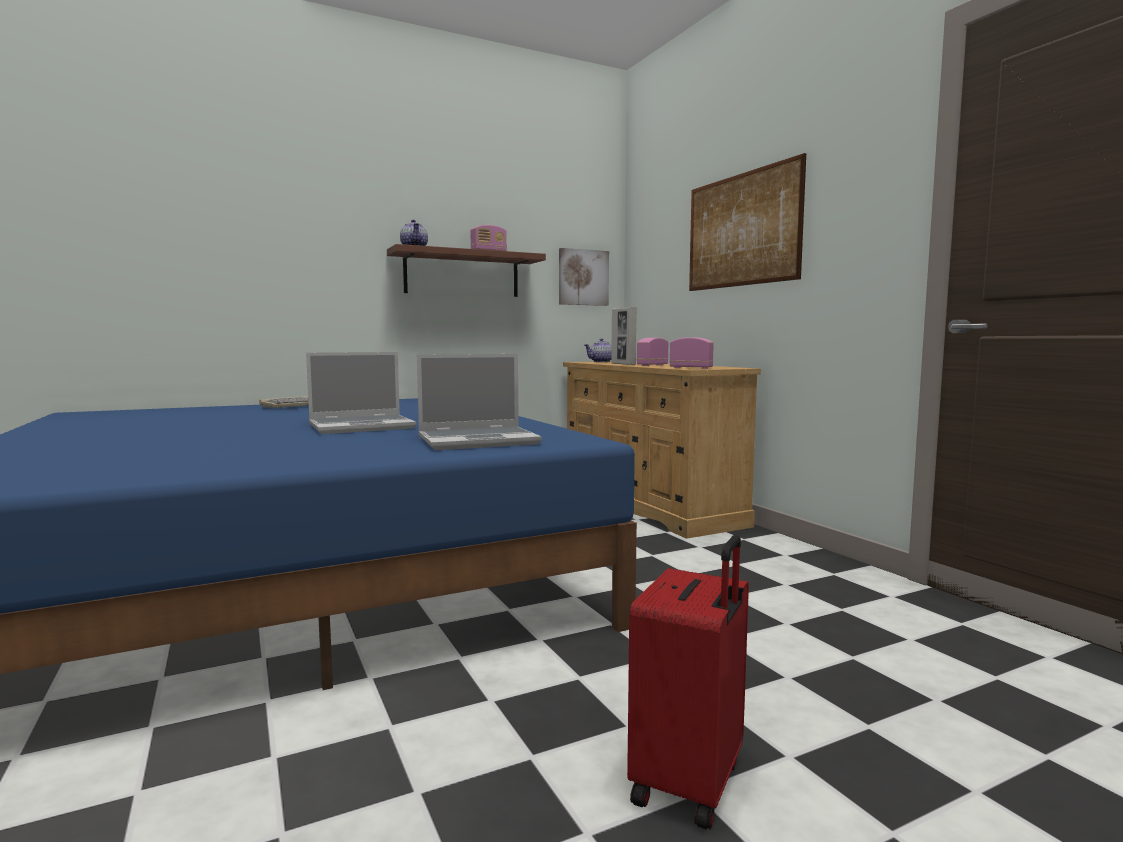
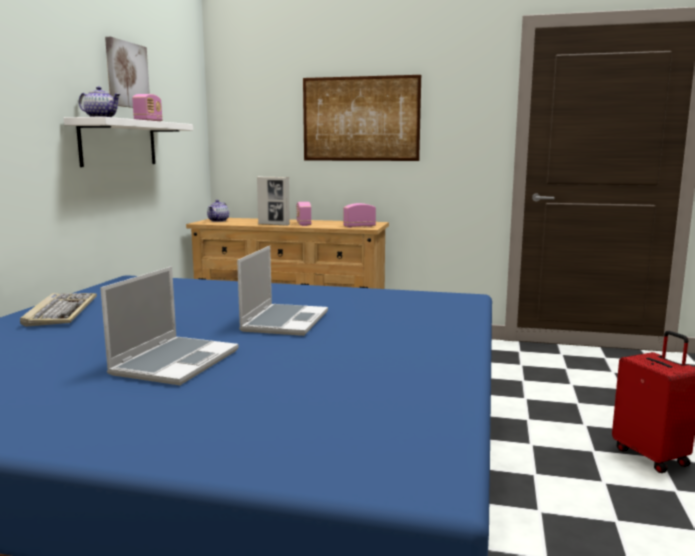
camera: 50 degrees left, 5 degrees up
(462, 274) = (119, 143): brown shelf -> white shelf
(479, 441) = (424, 312): laptop -> laptop (175, 362)
(583, 277) = (189, 142): picture -> picture (126, 75)

